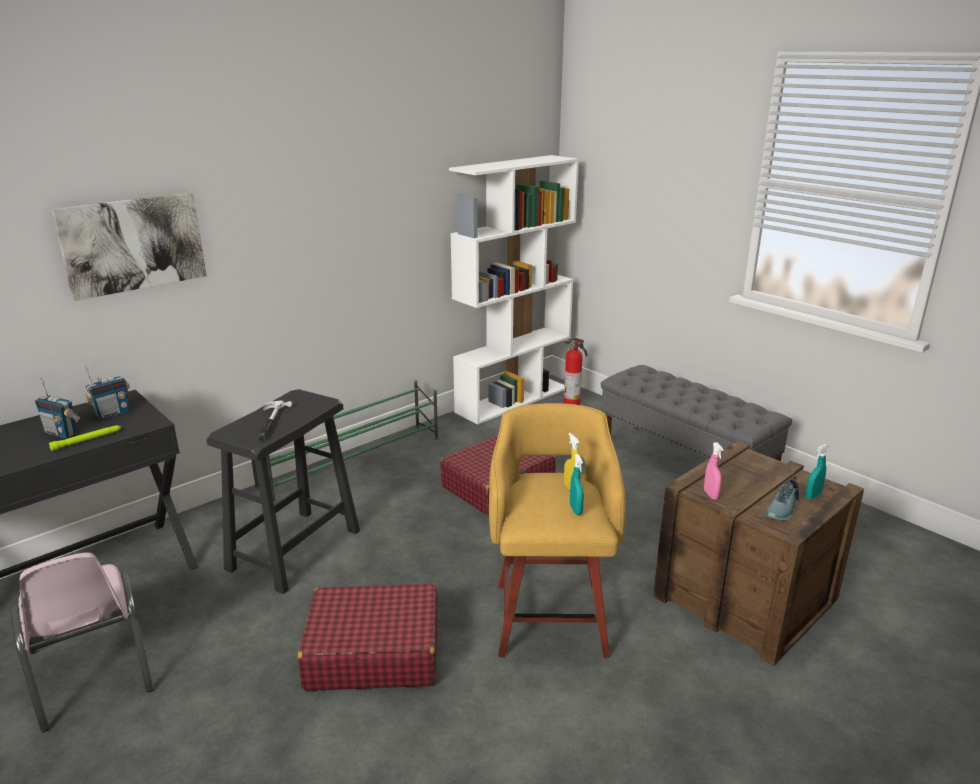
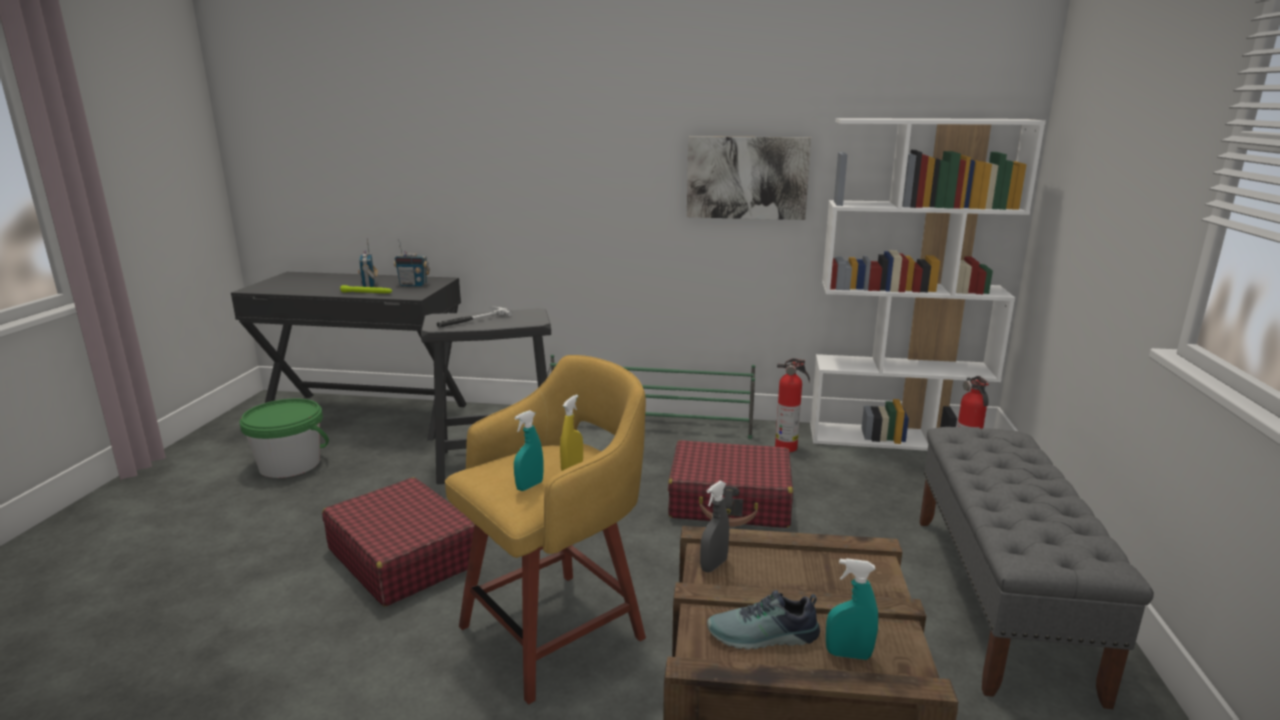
camera: 50 degrees right, 5 degrees down
(91, 671) = (290, 464): pink chair -> green bucket
(133, 244) = (474, 150): picture -> picture (747, 177)
(469, 434) = (787, 447): none -> fire extinguisher
(710, 495) = (714, 565): pink spray bottle -> grey spray bottle

